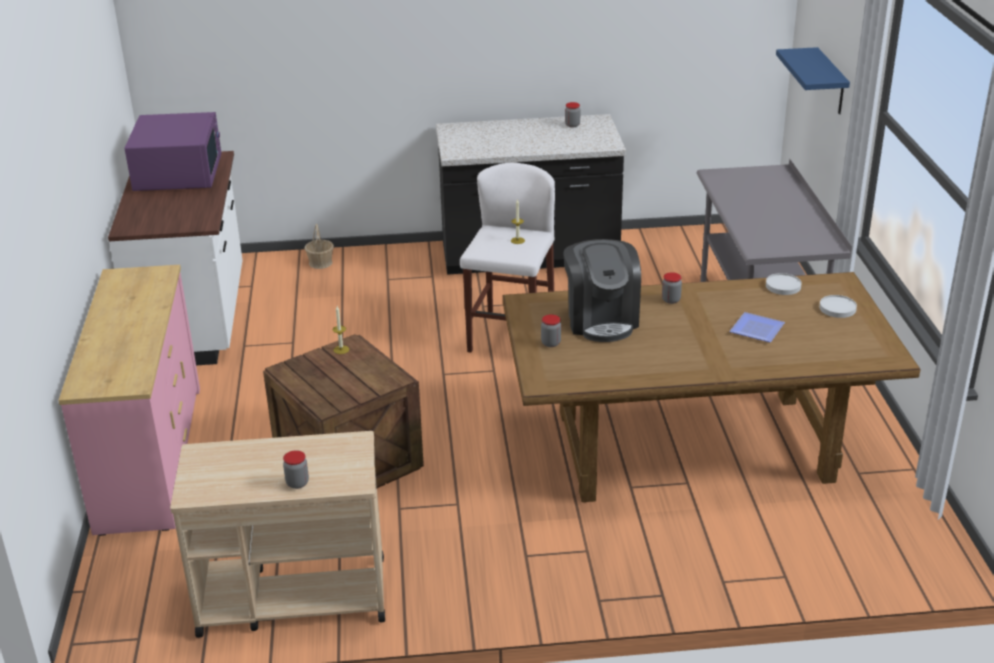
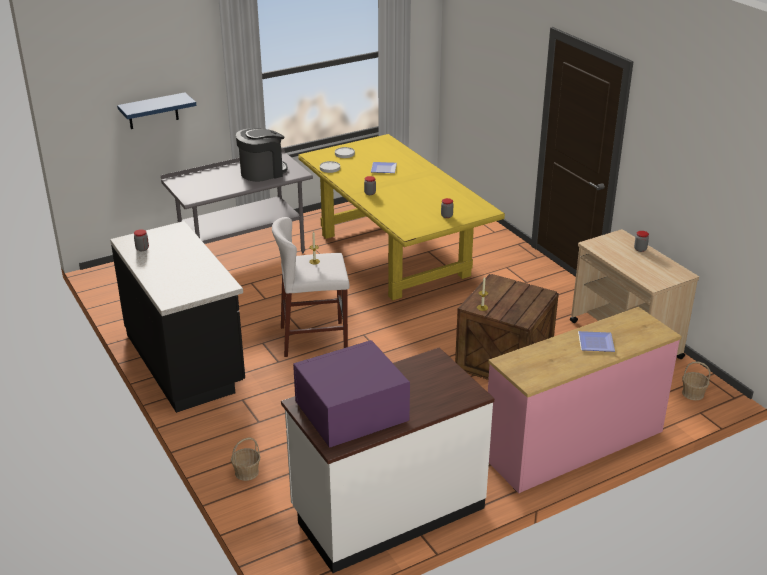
camera: 115 degrees left, 0 degrees up
(122, 605) = (693, 393): none -> basket
(125, 334) = (594, 342): none -> plate
(601, 319) = (408, 207): coffee machine -> coffee machine (262, 172)
(693, 445) = (393, 255): brown dining table -> yellow dining table

